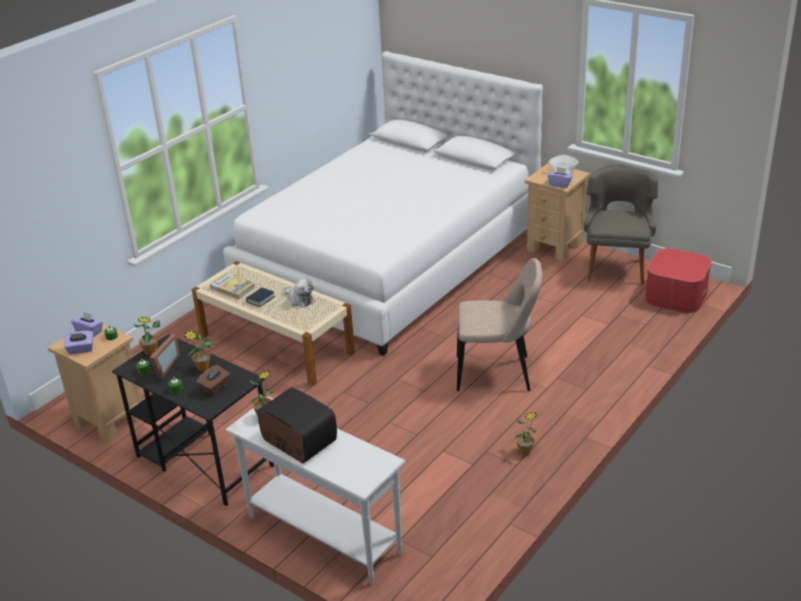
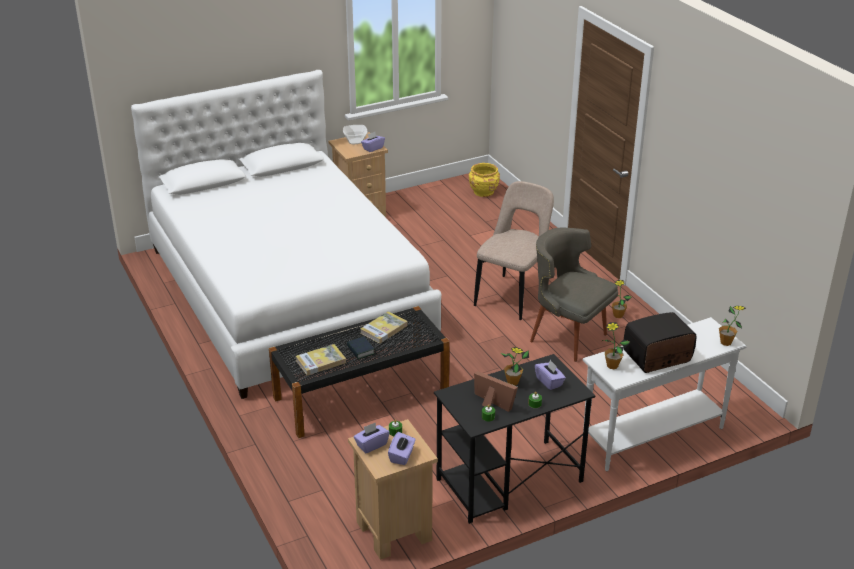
camera: 65 degrees left, 0 degrees up
(151, 352) = (458, 407): potted plant -> potted plant (726, 342)
(215, 387) = (549, 382): brown tissue box -> purple tissue box
(276, 344) = (361, 393): beige bench -> black bench
(300, 300) = (384, 329): plush toy -> book
(616, 270) = (424, 201): grey chair -> grey chair (568, 338)
(675, 295) = (483, 191): ottoman -> yellow planter

